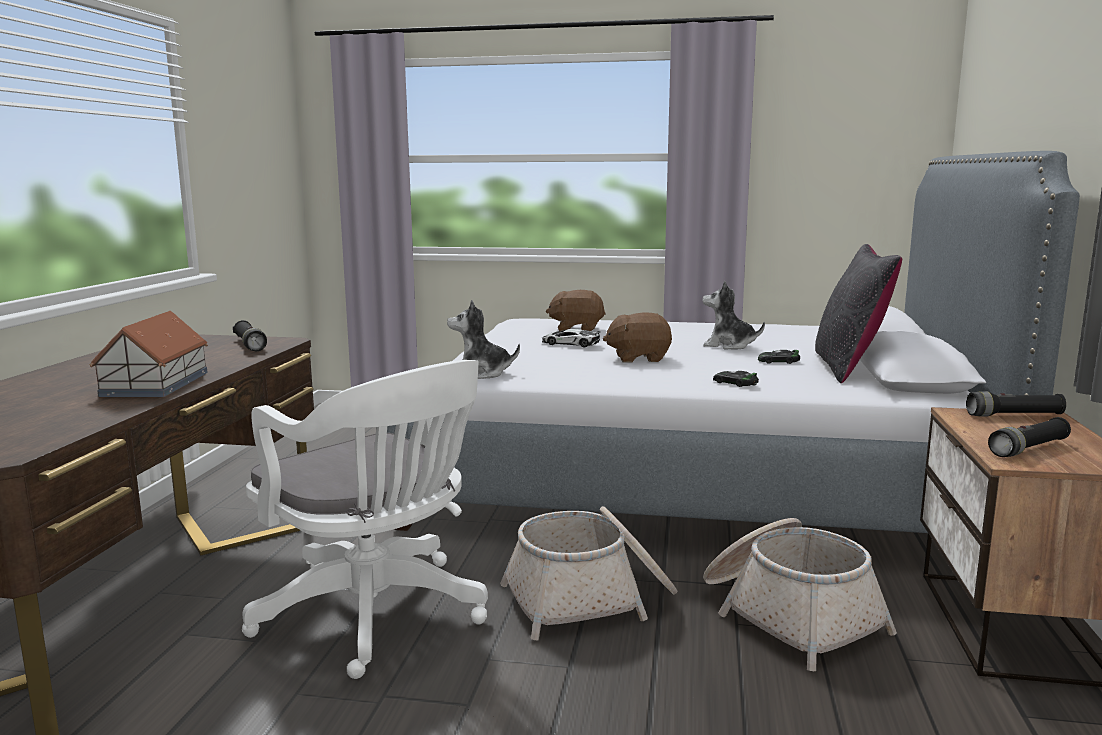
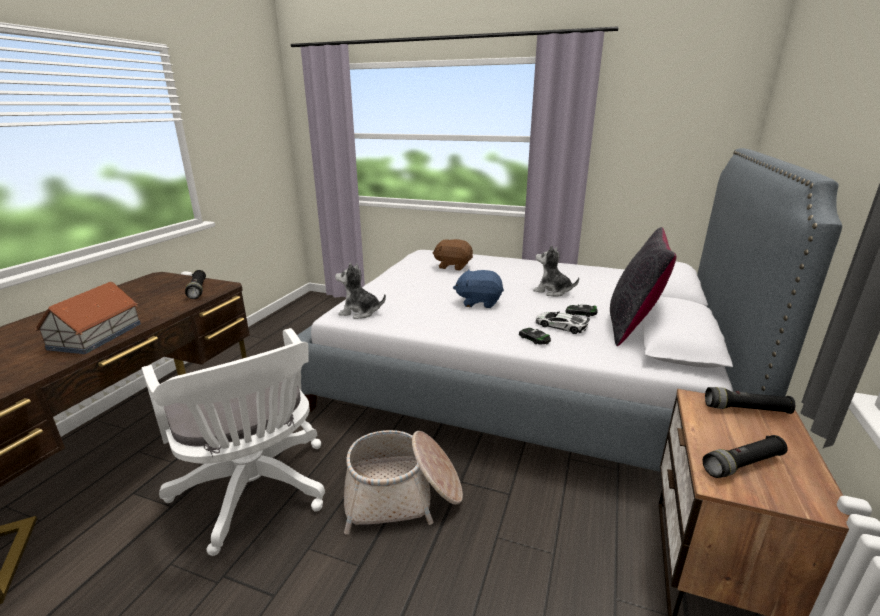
camera: 10 degrees right, 10 degrees up
(570, 343) = (441, 281): toy car -> toy car (561, 326)
(638, 358) = (479, 302): brown plush toy -> blue plush toy
(788, 615) = (539, 533): basket -> none

